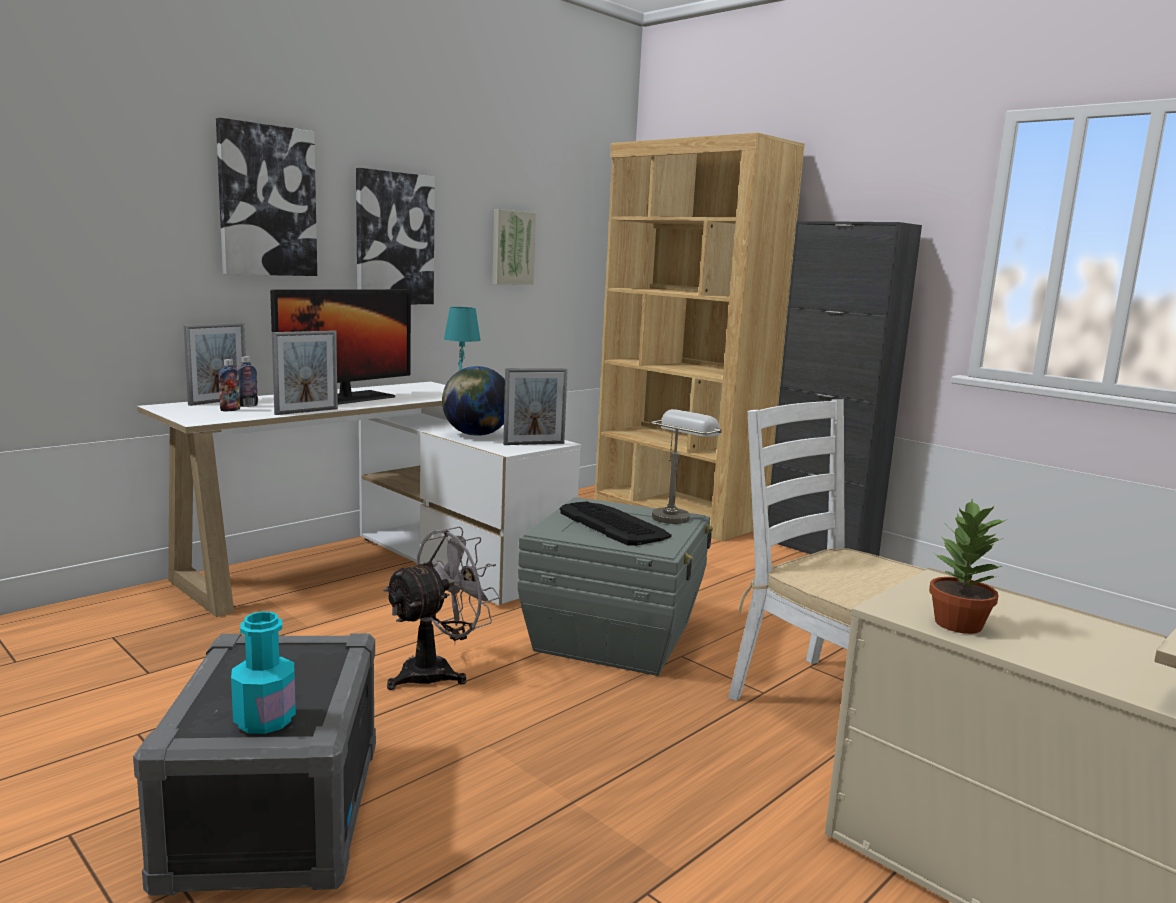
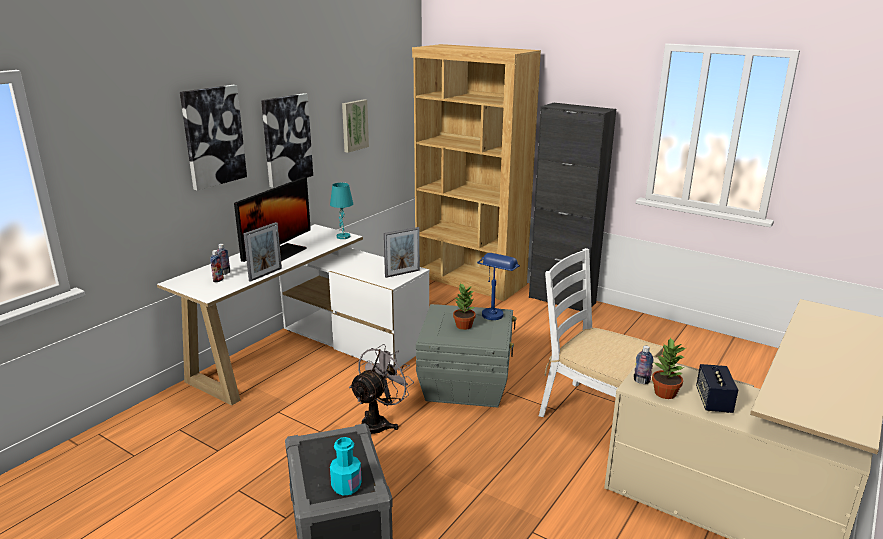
camera: 10 degrees left, 10 degrees up
(218, 401) = (203, 271): picture frame -> none
(476, 435) = (363, 269): globe -> none
(613, 524) = (463, 325): keyboard -> potted plant
(677, 515) = (495, 312): grey table lamp -> blue table lamp
(910, 602) = (641, 381): none -> bottle
(1068, 649) = (713, 401): none -> speaker

